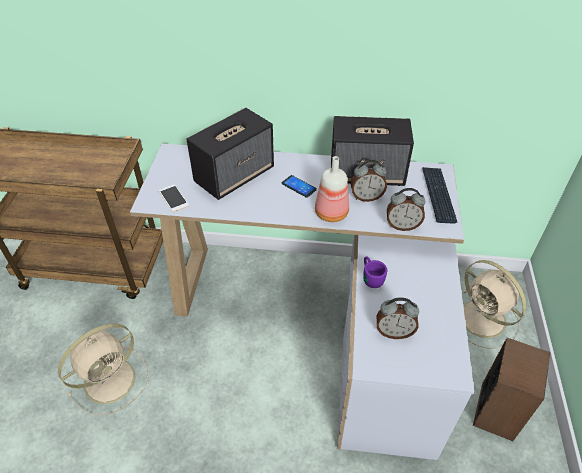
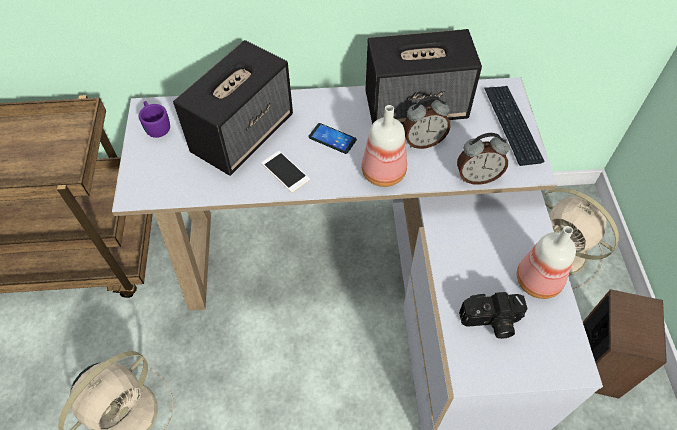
camera: 10 degrees left, 10 degrees up
(173, 198) = (168, 181): phone -> phone (285, 171)
(371, 276) = (446, 249): purple mug -> purple mug (155, 125)
(394, 332) = (491, 322): alarm clock -> camera
(439, 310) = (539, 282): none -> bottle

